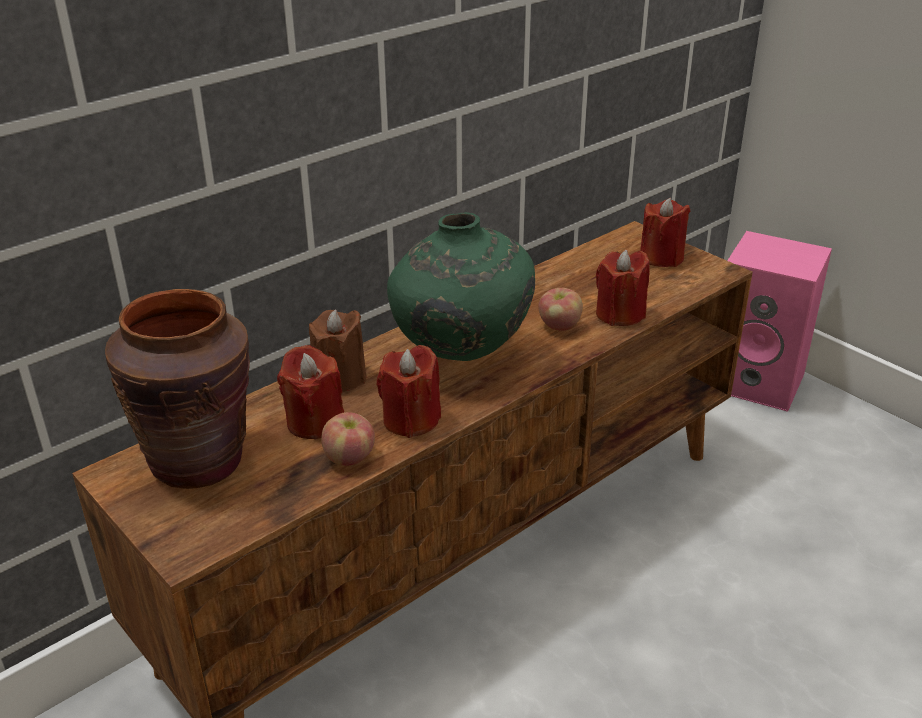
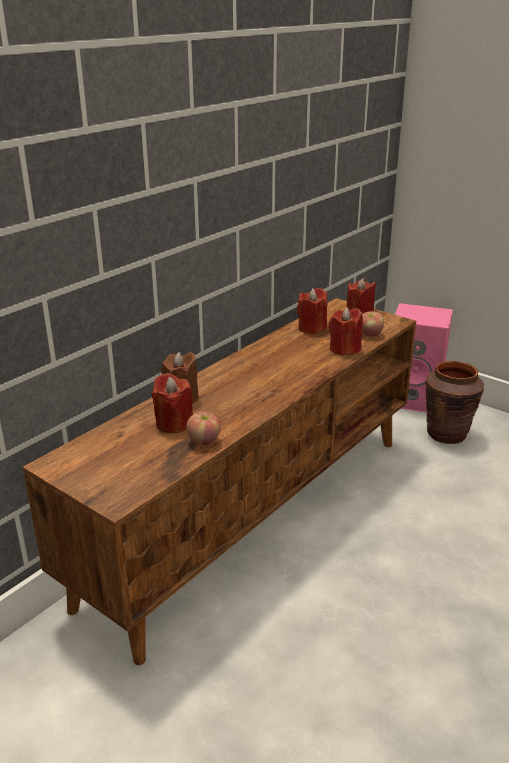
camera: 10 degrees left, 5 degrees down
(199, 461) = (106, 452): brown vase -> brown vase (446, 434)
(411, 420) = (235, 417): red candle -> red candle (312, 328)
(460, 357) = (254, 380): green vase -> none
(559, 326) = (310, 358): apple -> apple (370, 334)

